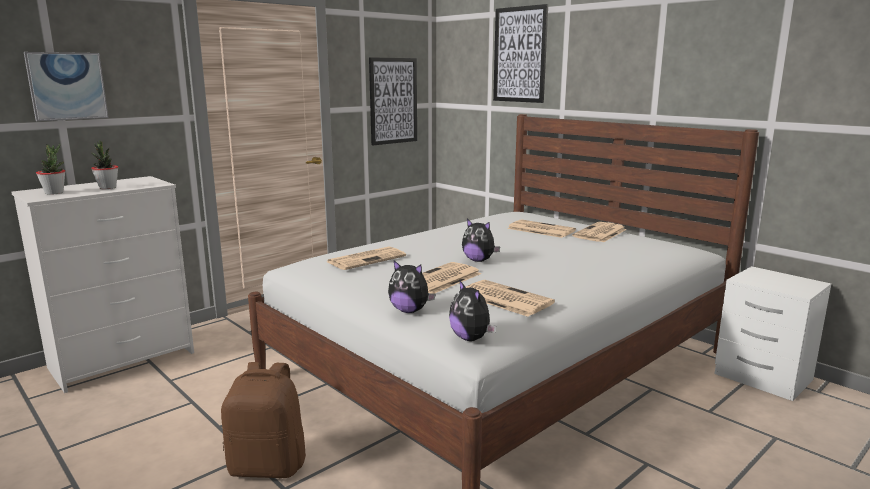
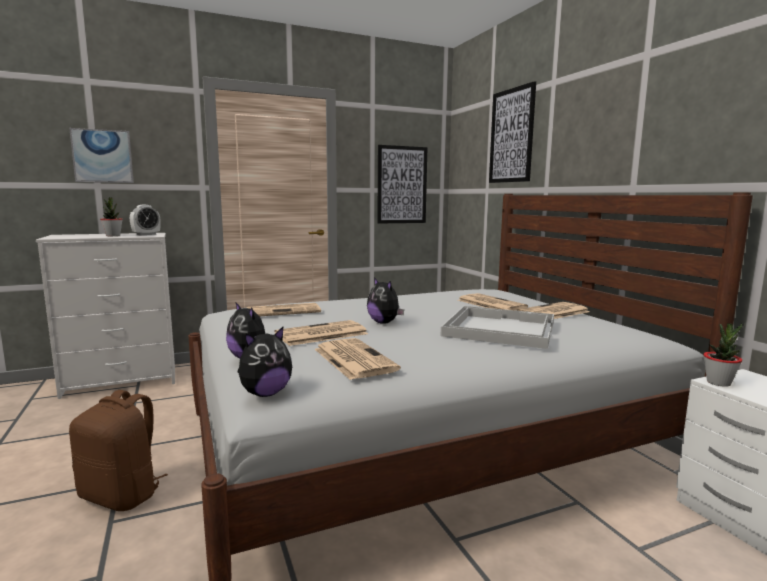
camera: 20 degrees right, 5 degrees down
(54, 193) = (70, 236): potted plant -> potted plant (718, 383)
(143, 182) = (146, 234): none -> alarm clock
(471, 338) = (265, 393): plush toy -> plush toy turned 120 degrees counterclockwise
(578, 255) = (499, 328): none -> white tray

